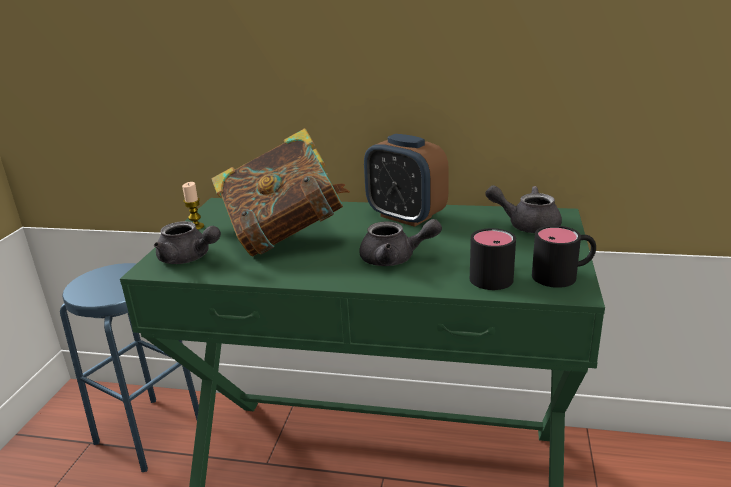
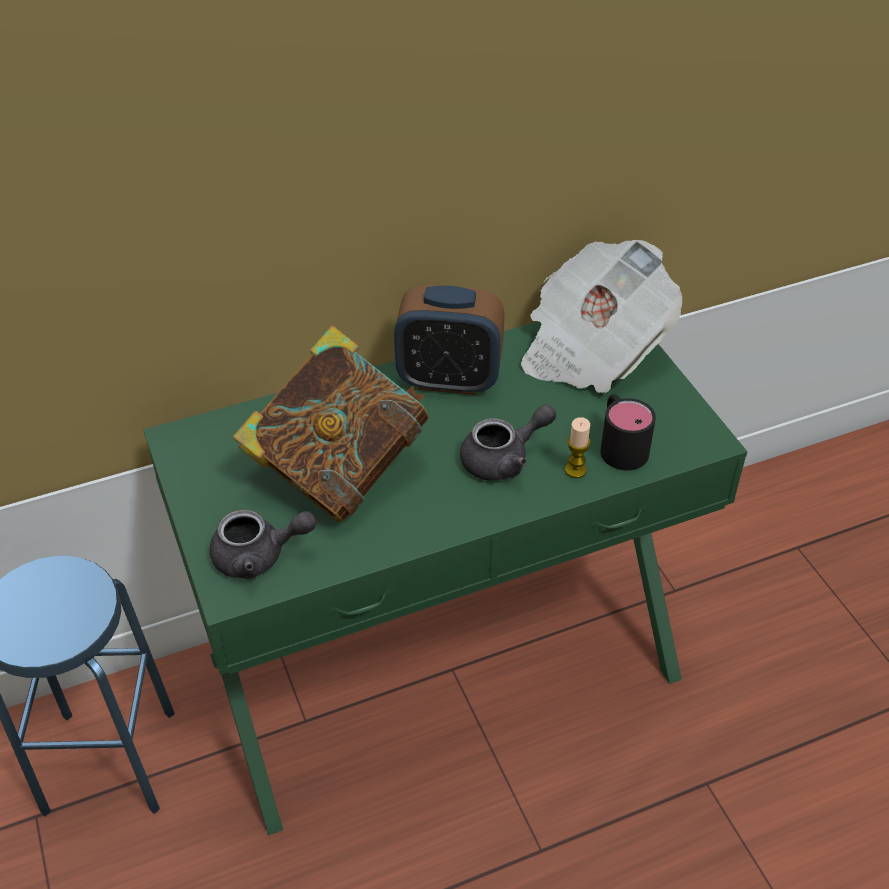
camera: 35 degrees left, 20 degrees up
(196, 226) = (197, 496): candle -> candle (575, 470)
(526, 225) = (592, 348): grey teapot -> newspaper
(563, 275) = (684, 419): black mug -> none

